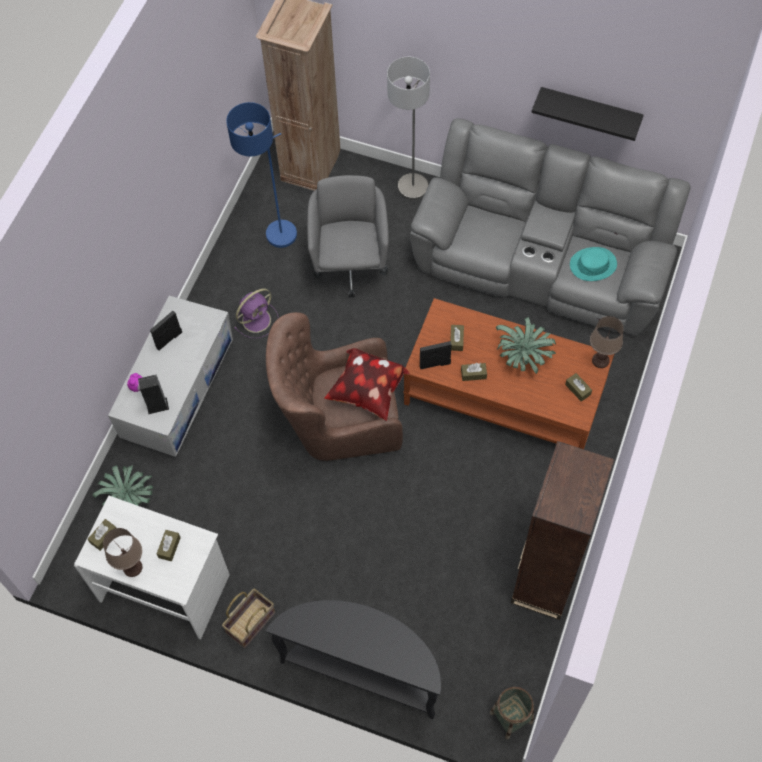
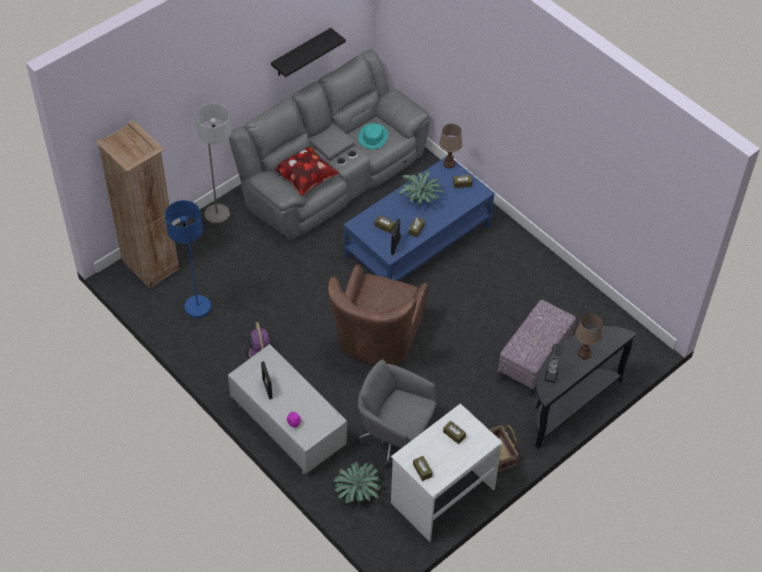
camera: 65 degrees left, 10 degrees down
(132, 567) = (456, 462): brown table lamp -> brown table lamp (584, 353)
(157, 405) = (318, 417): speaker -> speaker (551, 375)
(351, 269) = (258, 279): grey office chair -> grey office chair (395, 440)
(368, 393) = (389, 293): pillow -> pillow (307, 181)
(405, 602) = (534, 361): none -> ottoman
(504, 395) = (418, 241): brown coffee table -> blue coffee table
(511, 717) = (641, 341): basket -> none
(545, 578) = (560, 281): brown bookcase -> none

